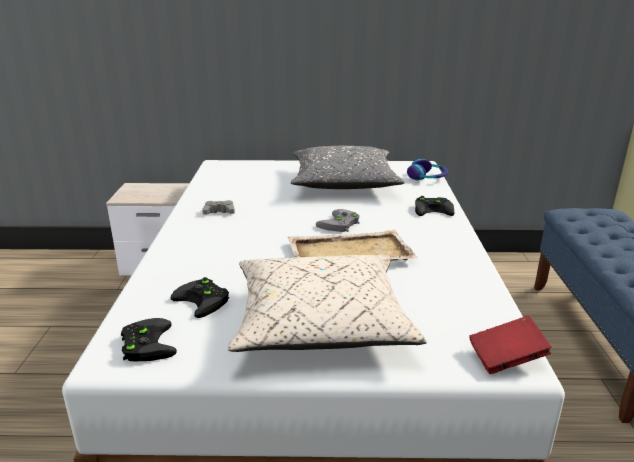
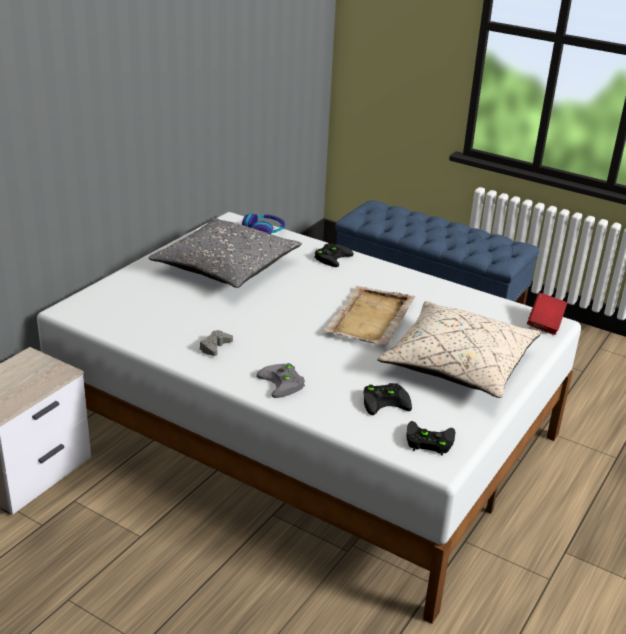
camera: 60 degrees left, 5 degrees up
(339, 224) = (314, 303): grey game controller -> grey game controller (284, 383)

